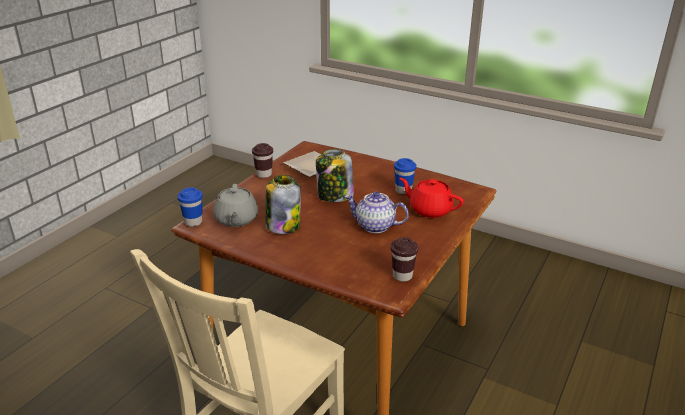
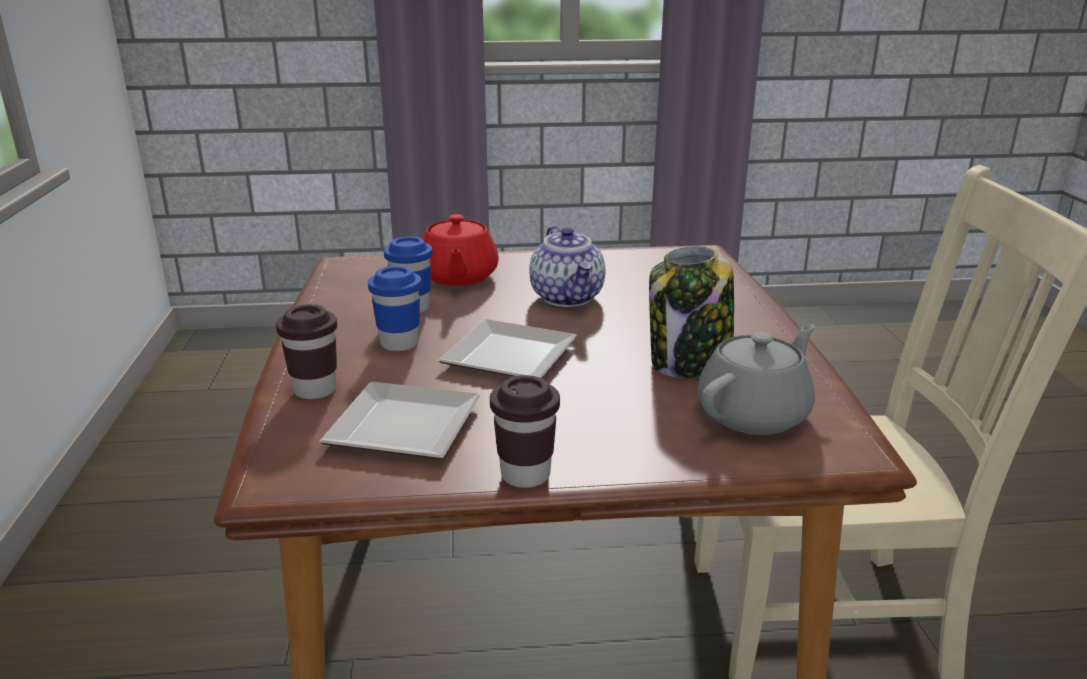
camera: 125 degrees left, 5 degrees down
(193, 222) = (852, 457): blue cup -> blue cup (399, 344)
(334, 196) = (515, 355): jar -> plate
(402, 276) = (658, 255): brown cup -> brown cup (315, 390)

